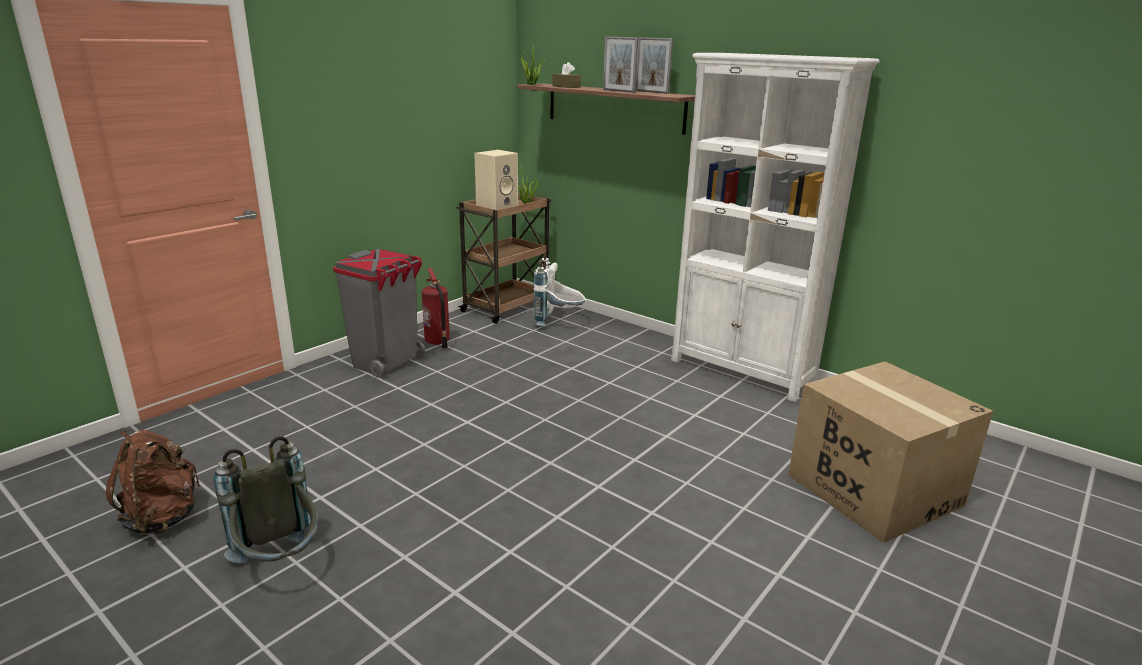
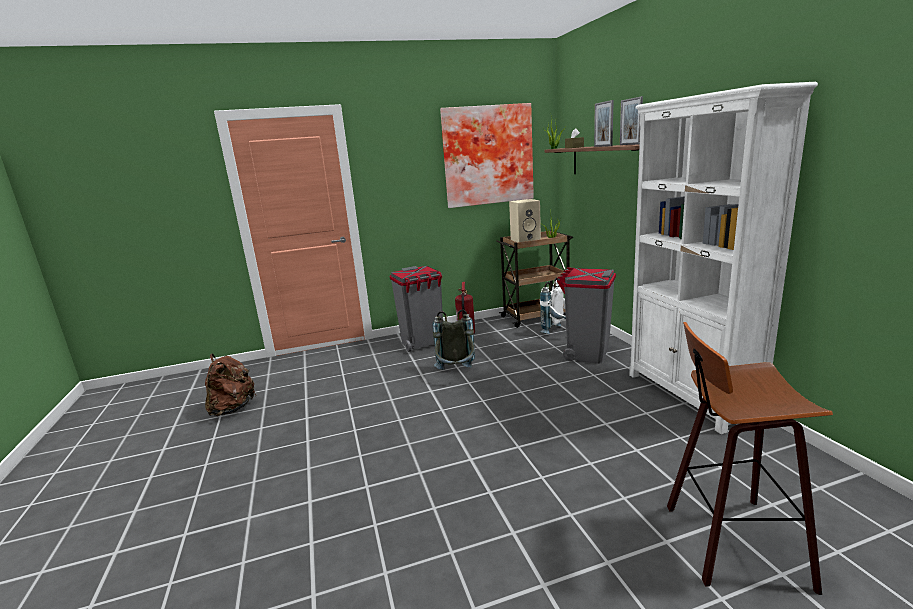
camera: 35 degrees right, 5 degrees down
(280, 564) = (250, 451): grey backpack -> grey backpack (456, 374)
(441, 87) = (487, 155): none -> picture
(607, 344) = (587, 353): none -> grey trash can
(873, 490) = (729, 543): cardboard box -> stool

